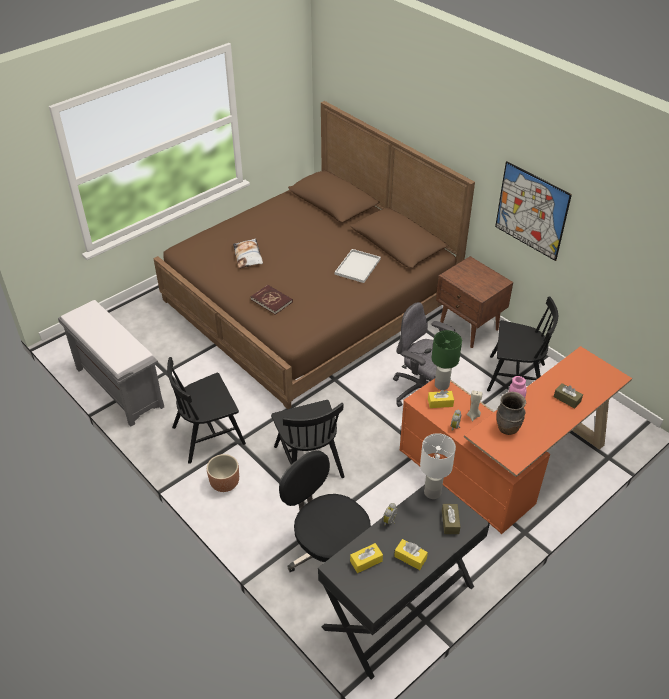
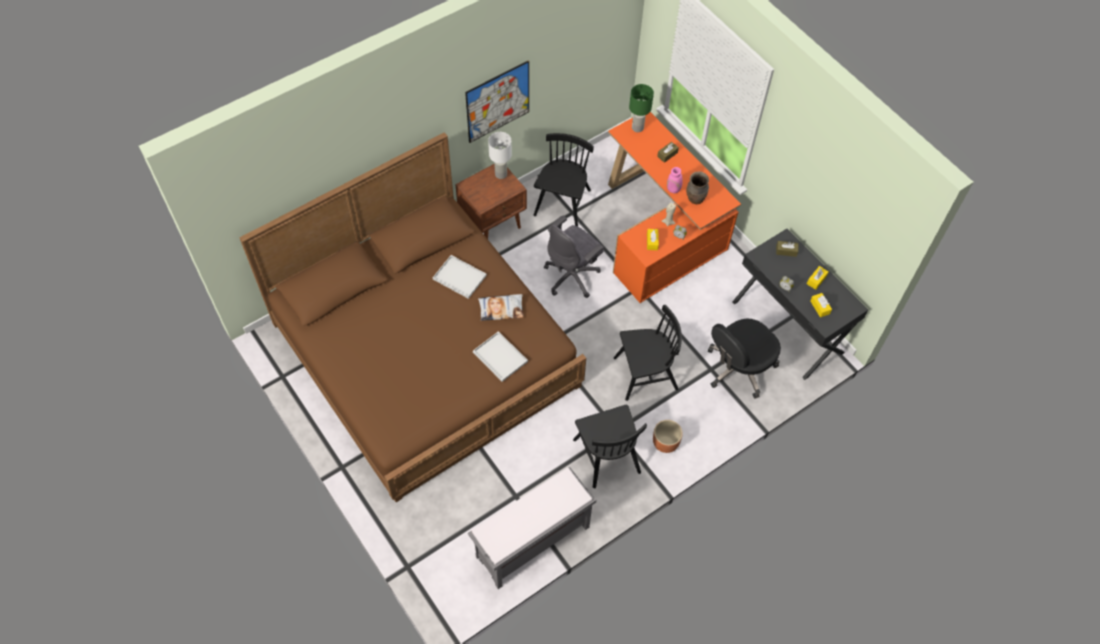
camera: 85 degrees left, 15 degrees up
(248, 256) = (422, 375): pillow -> pillow (501, 309)
(271, 301) = (501, 357): red book -> white tray
(432, 492) = (759, 257): white table lamp -> white table lamp (500, 174)
(441, 385) = (631, 237): green table lamp -> green table lamp (637, 128)

